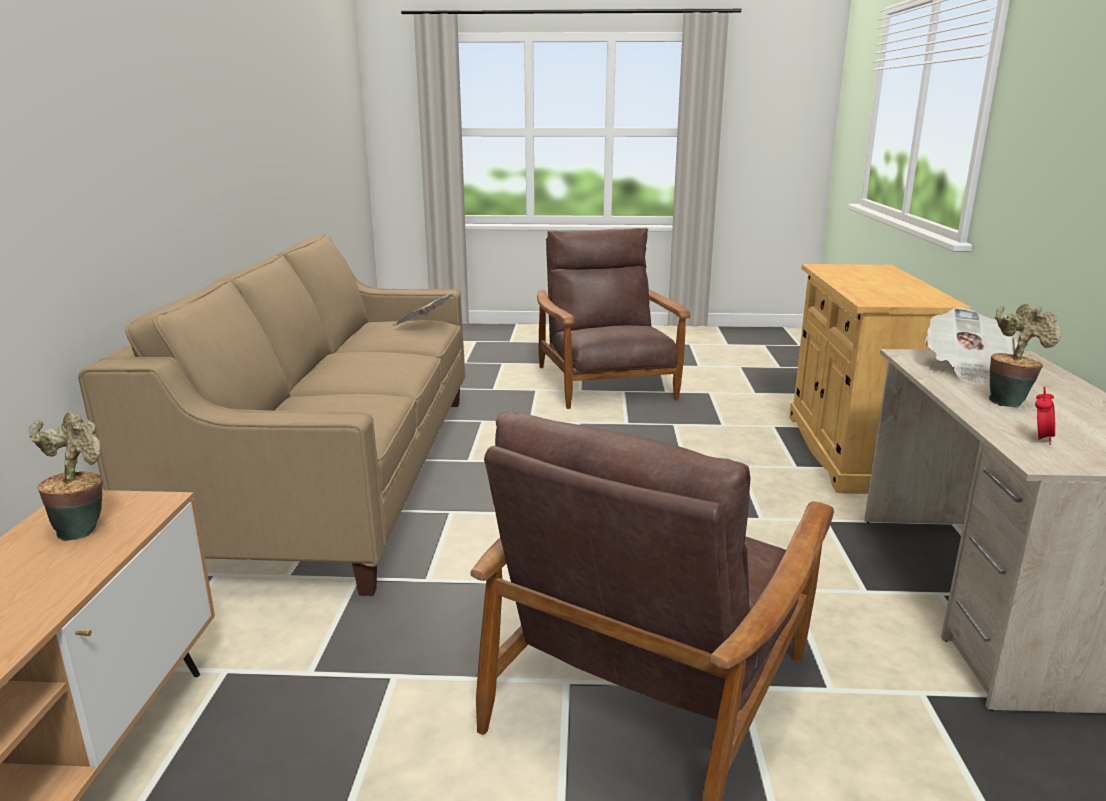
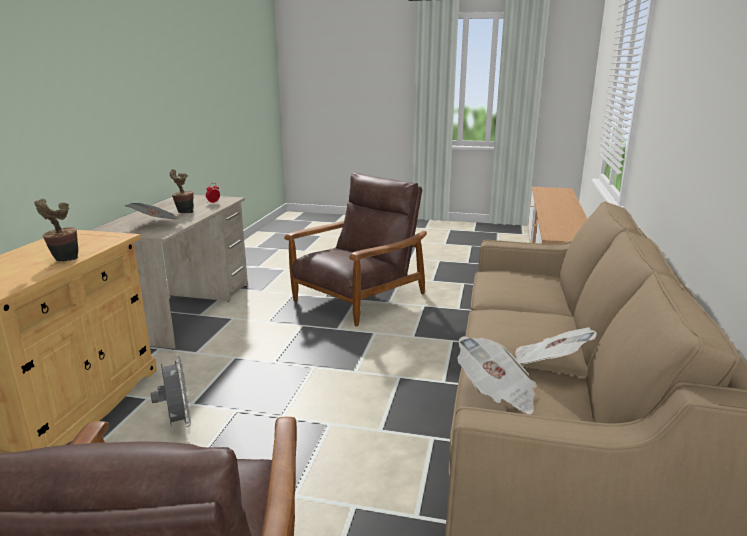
camera: 170 degrees left, 0 degrees up
(83, 528) = (567, 232): potted plant -> potted plant (64, 260)
(369, 342) = (548, 364): none -> newspaper
(731, 451) = (177, 422): none -> grey fan

